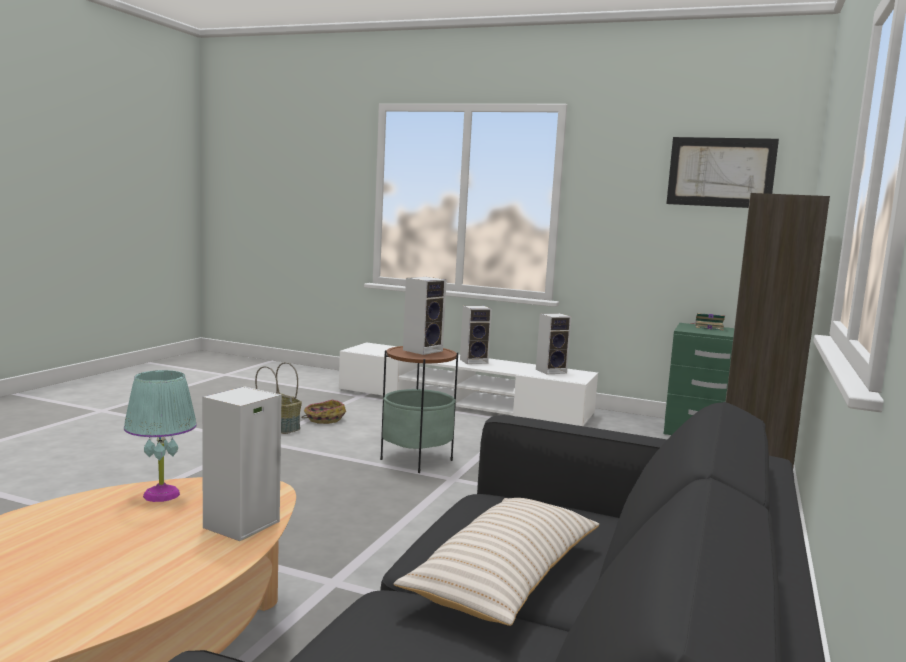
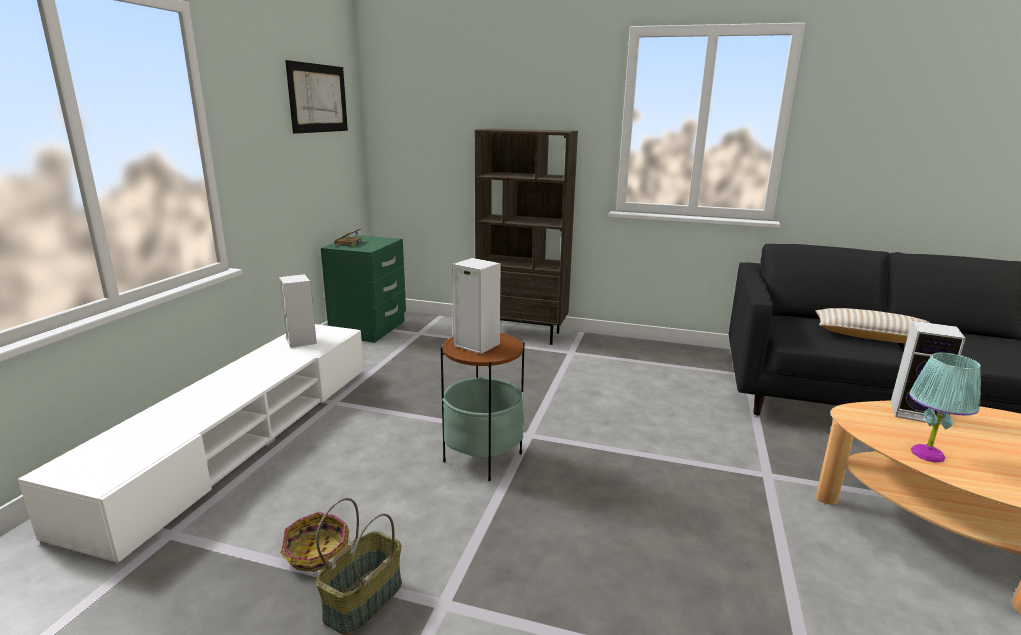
camera: 95 degrees left, 10 degrees up
(474, 361) = (237, 379): speaker -> none

